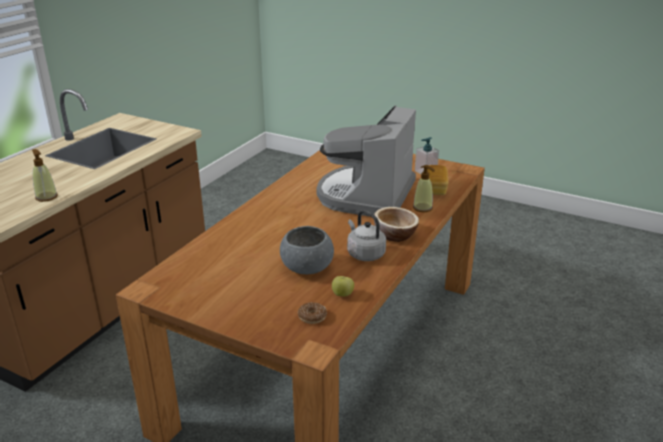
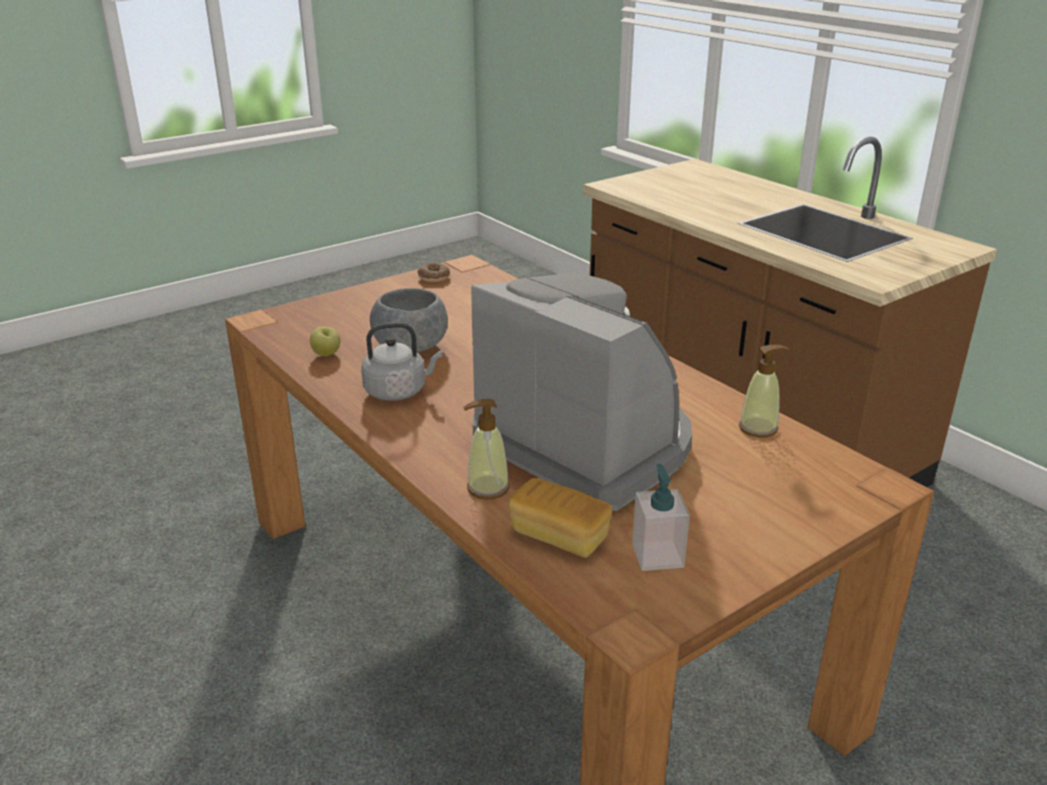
camera: 115 degrees right, 0 degrees up
(46, 197) = (662, 201): soap dispenser -> soap dispenser (758, 428)
(312, 317) = (310, 330): donut -> donut (433, 277)
(395, 235) = (423, 430): bowl -> none

